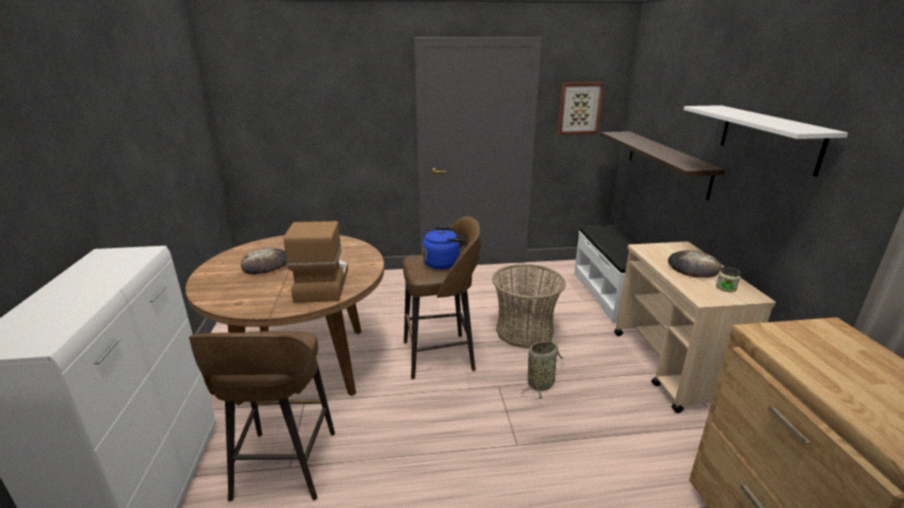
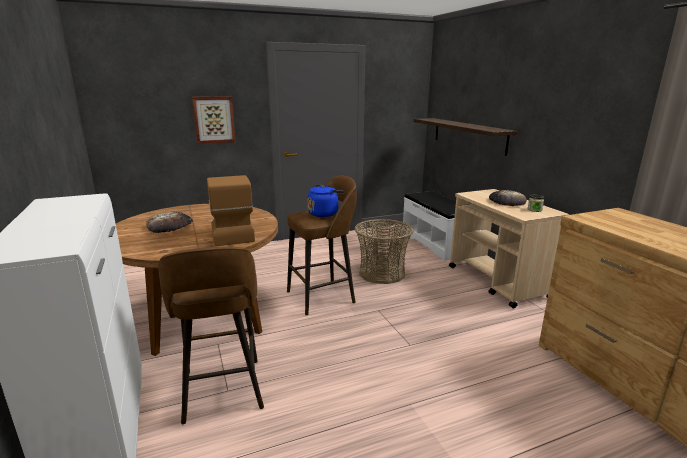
camera: 15 degrees left, 5 degrees down
(541, 383) = (410, 304): basket -> none
(579, 108) = (395, 101): picture -> picture (214, 119)
(769, 138) = (548, 102): white shelf -> none

